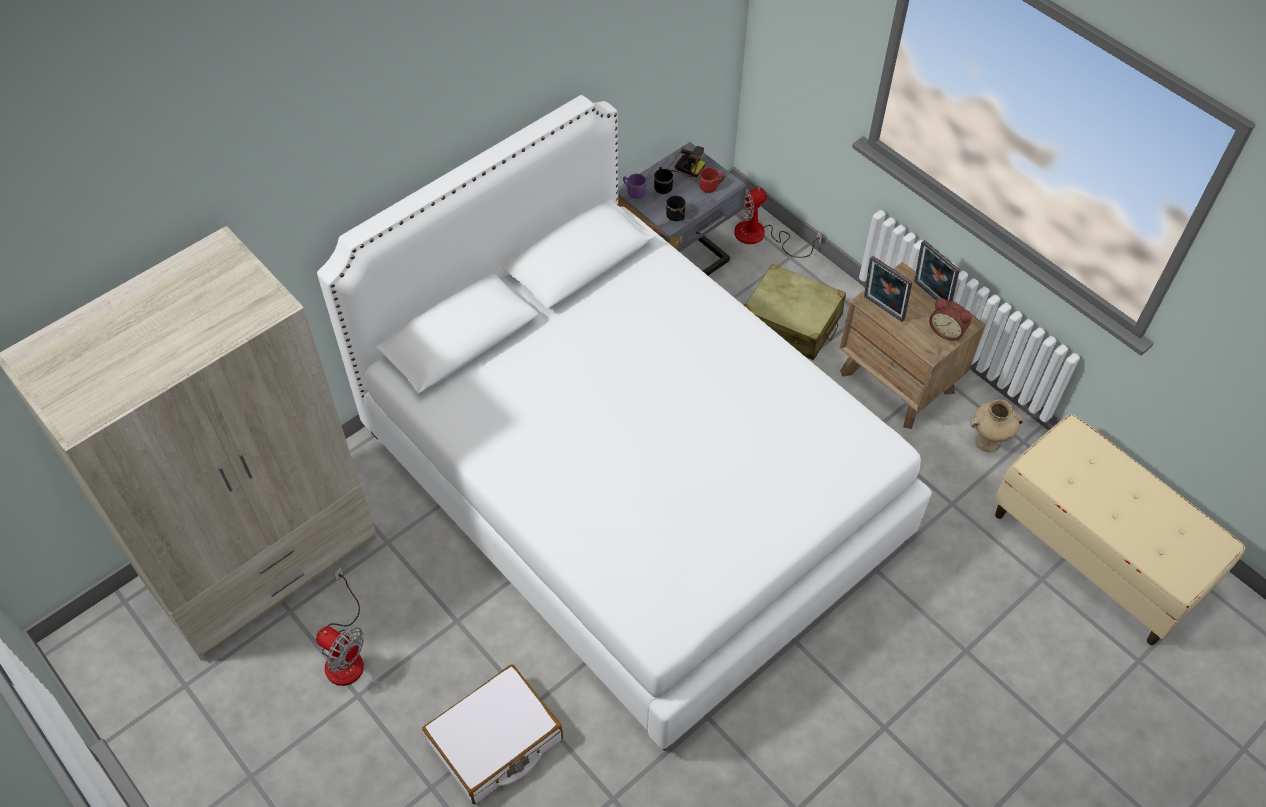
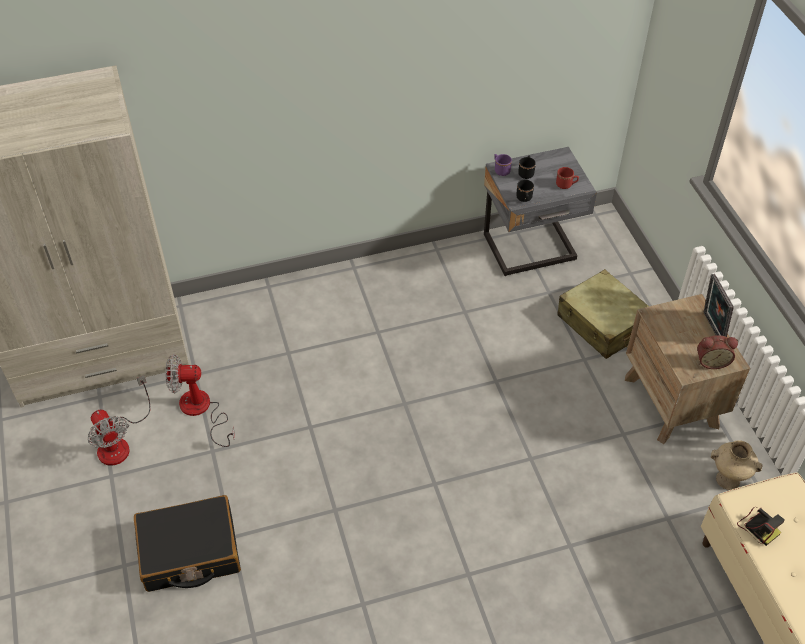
camera: 25 degrees right, 5 degrees down
(495, 741) = (189, 552): white suitcase -> black suitcase
(631, 485) = (402, 402): white bed -> none
(685, 166) = (554, 163): camera -> camera (758, 527)
(760, 237) = (613, 249): fan -> fan (201, 411)
(882, 310) = (661, 325): picture frame -> none
(947, 330) = (711, 361): alarm clock -> alarm clock turned 60 degrees counterclockwise

